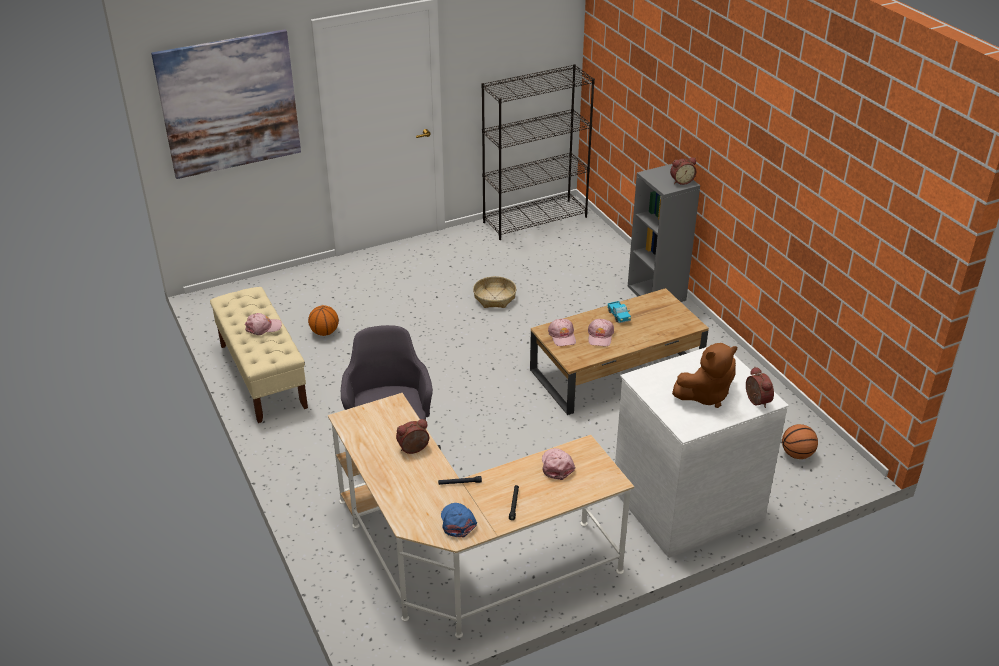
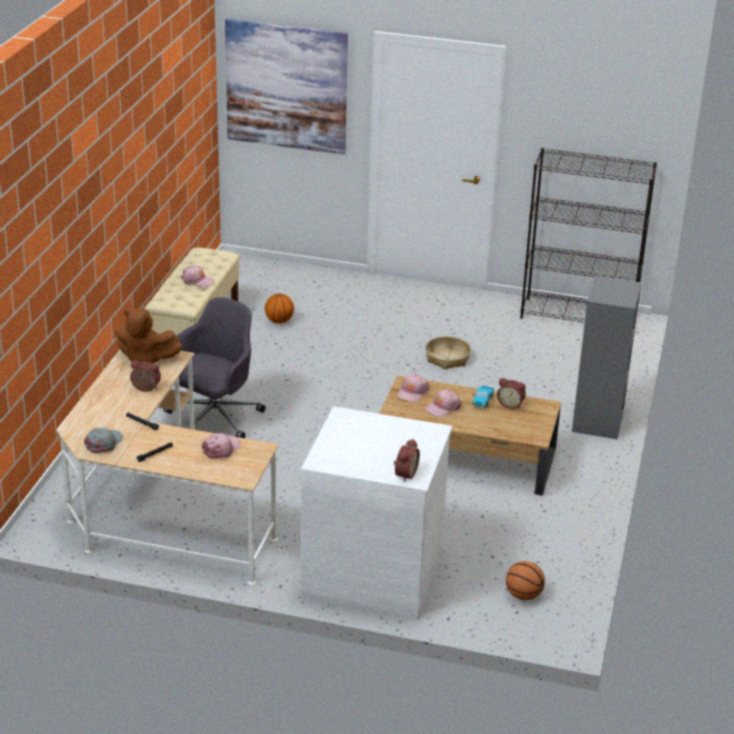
camera: 40 degrees right, 5 degrees down
(457, 522) = (104, 443): blue cap -> grey cap
(681, 181) = (622, 298): alarm clock -> alarm clock (510, 404)
(705, 395) = (372, 450): brown plush toy -> brown plush toy (146, 359)

